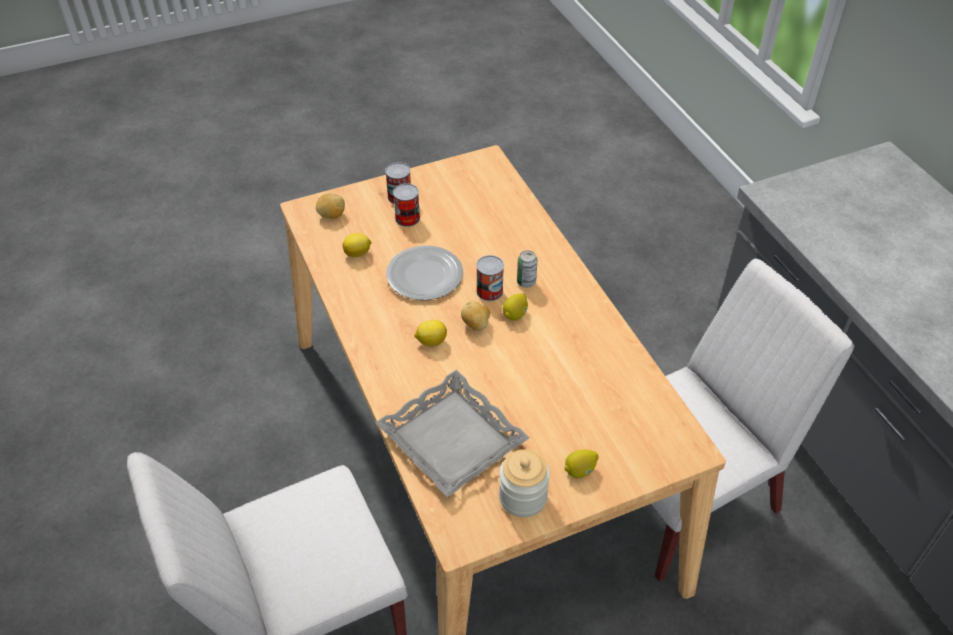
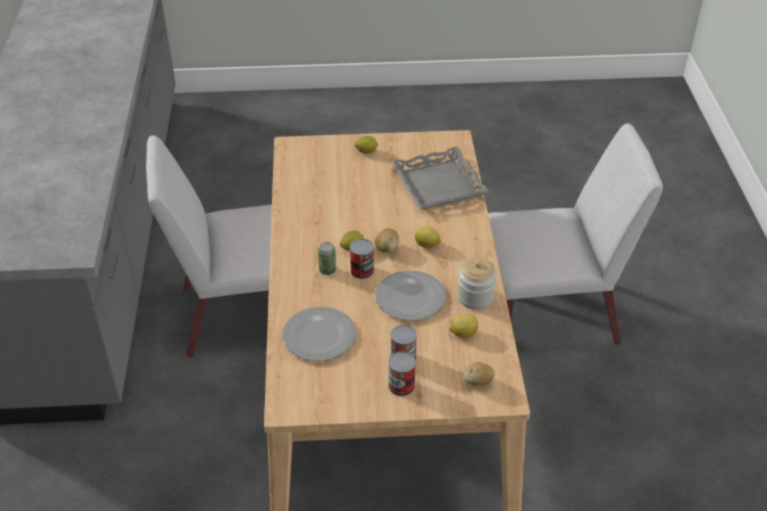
camera: 160 degrees left, 5 degrees down
(495, 217) = (318, 336): none -> plate
(523, 497) = (409, 148): jar -> jar (475, 297)

